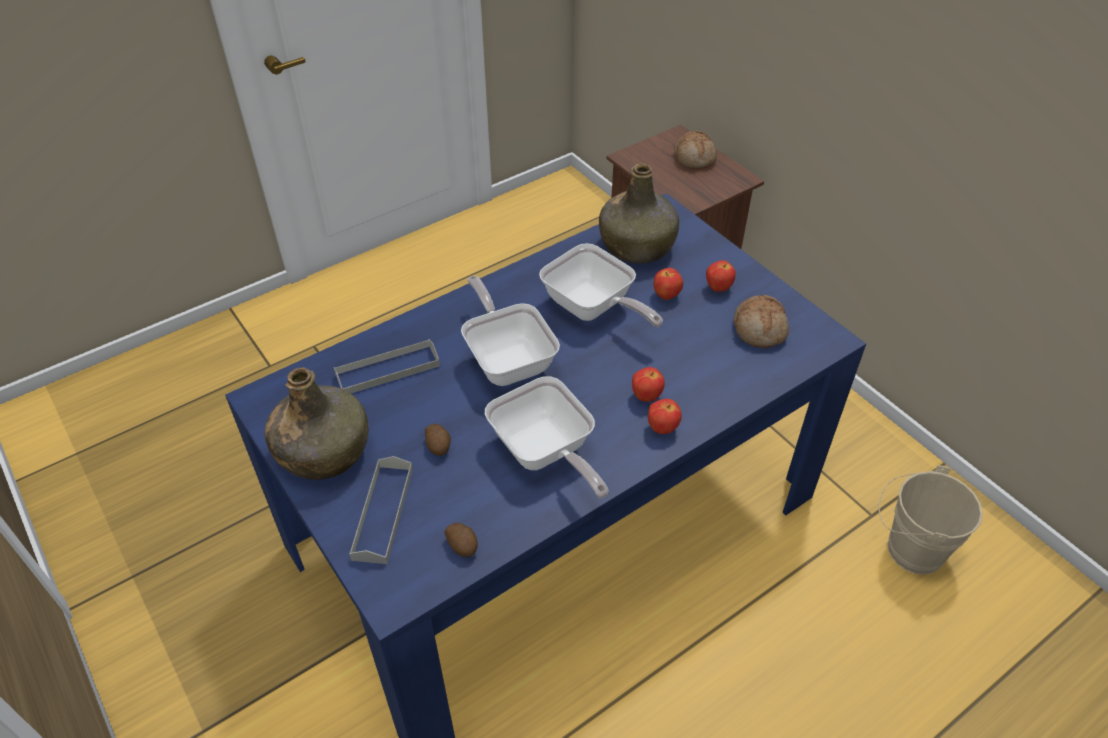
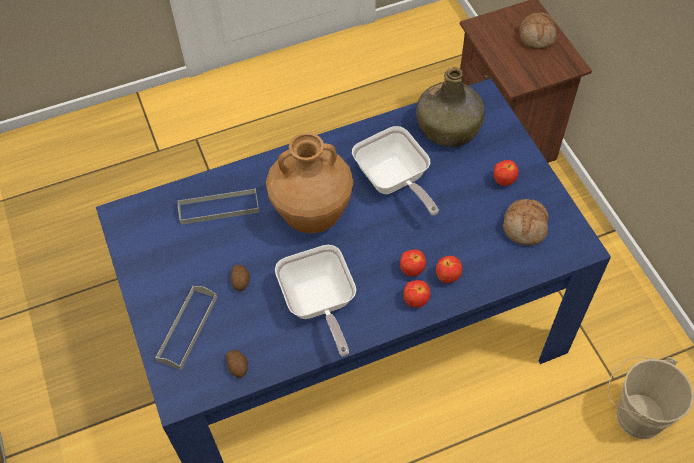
camera: 15 degrees right, 10 degrees up
(324, 451) = (156, 269): green bottle -> none
(507, 359) = (313, 215): frying pan -> brown vase
(666, 296) = (458, 181): apple -> apple (447, 277)

